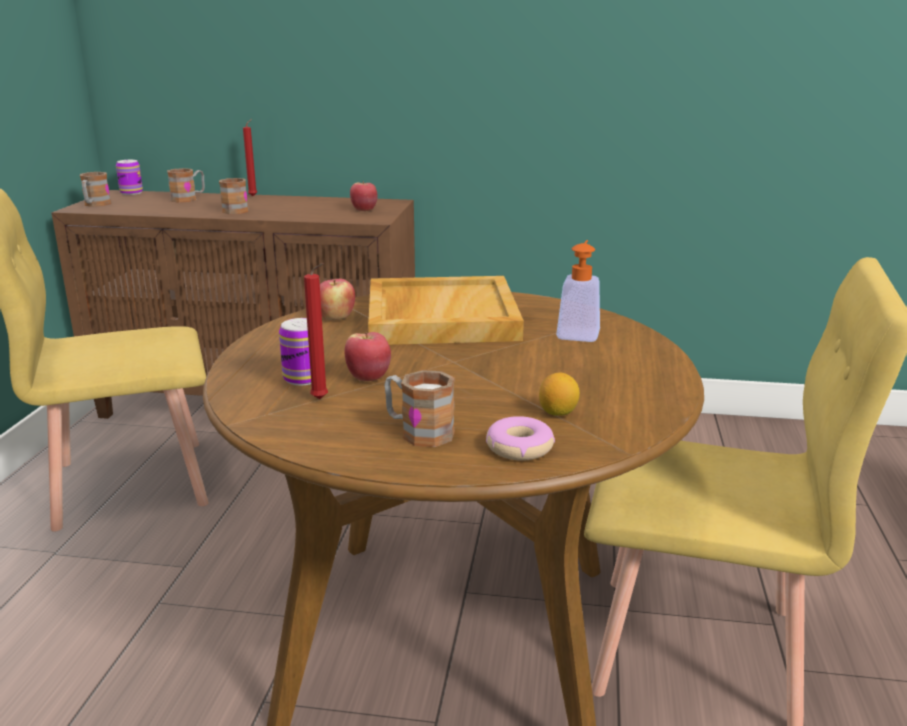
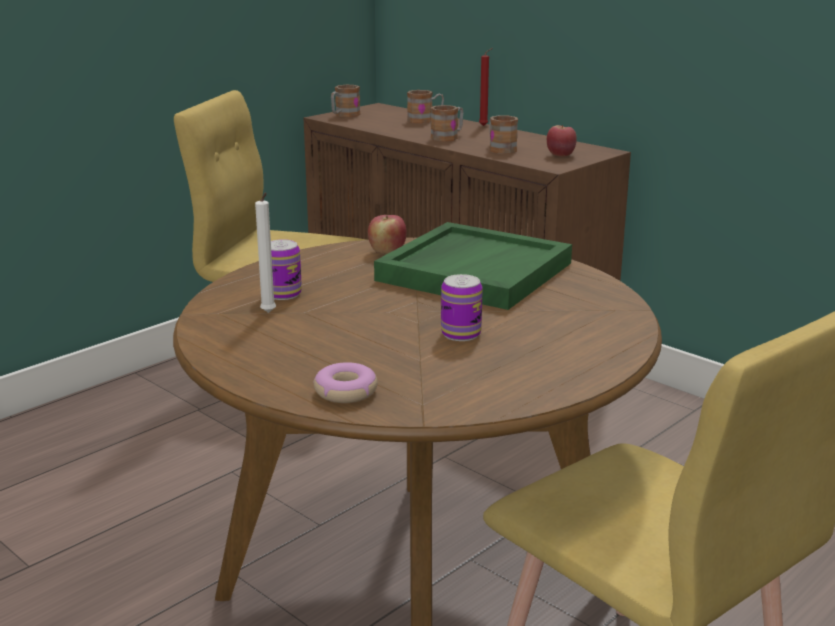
camera: 35 degrees right, 0 degrees up
(131, 192) = (389, 108): can -> can (461, 334)
(322, 400) = (269, 313): red candle -> white candle
(369, 377) = (329, 306): apple -> none
(418, 432) = (295, 357): mug -> mug (500, 148)
(440, 316) = (474, 271): beige tray -> green tray
(558, 413) = (425, 376): lemon -> none
(579, 332) = (575, 315): soap dispenser -> none

